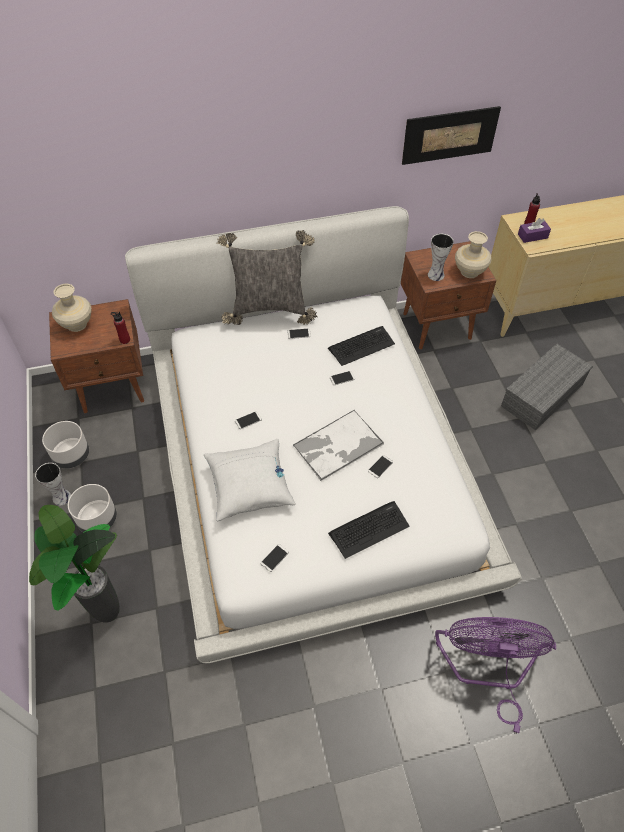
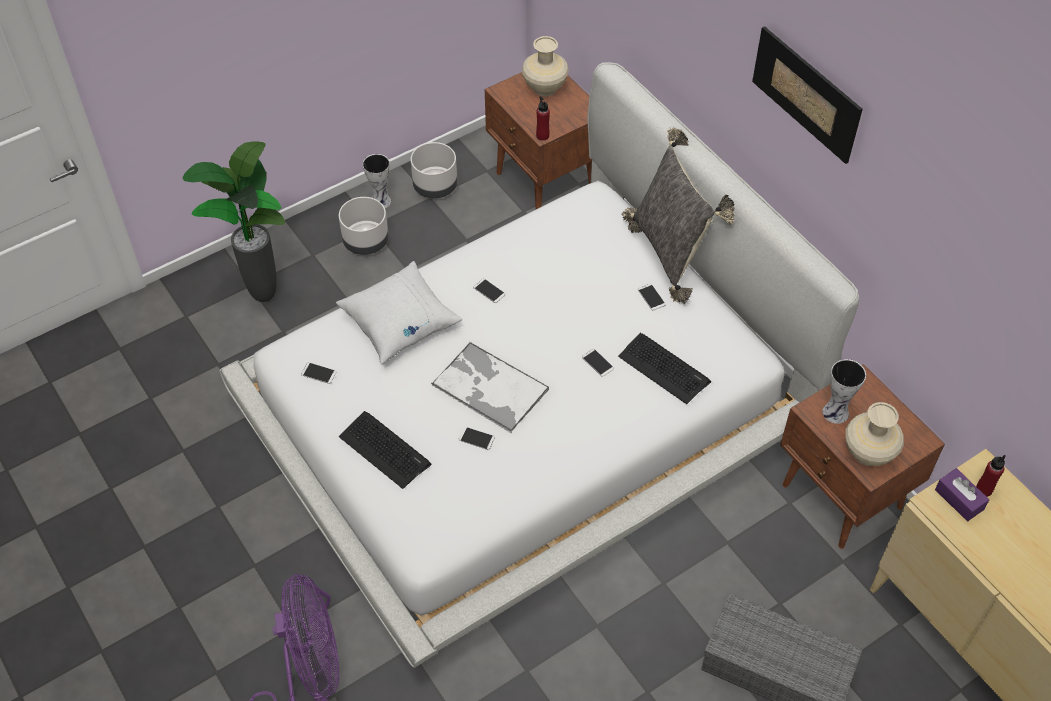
camera: 70 degrees right, 0 degrees up
(450, 135) = (949, 268): picture -> picture (806, 94)

